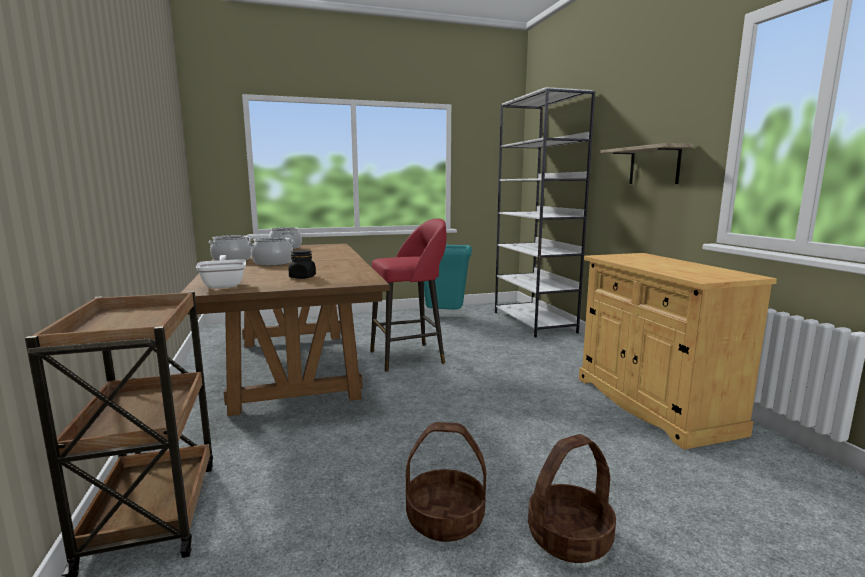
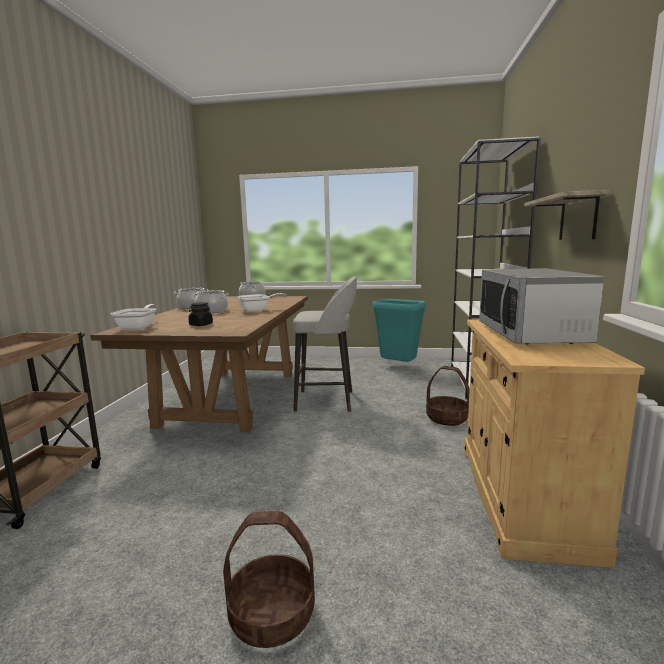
camera: 25 degrees right, 0 degrees up
(329, 259) = (257, 310): none -> frying pan
(409, 357) = (327, 401): red stool -> grey stool
(445, 518) = (195, 557): basket -> basket (447, 418)
(661, 263) = (531, 334): none -> microwave

